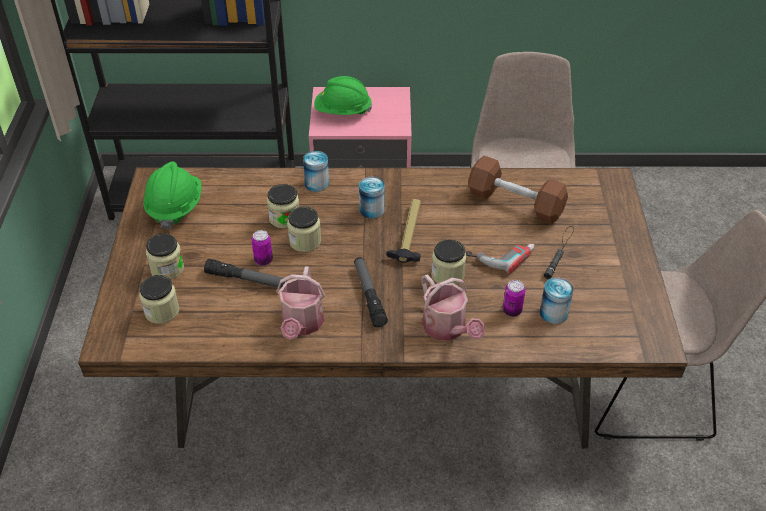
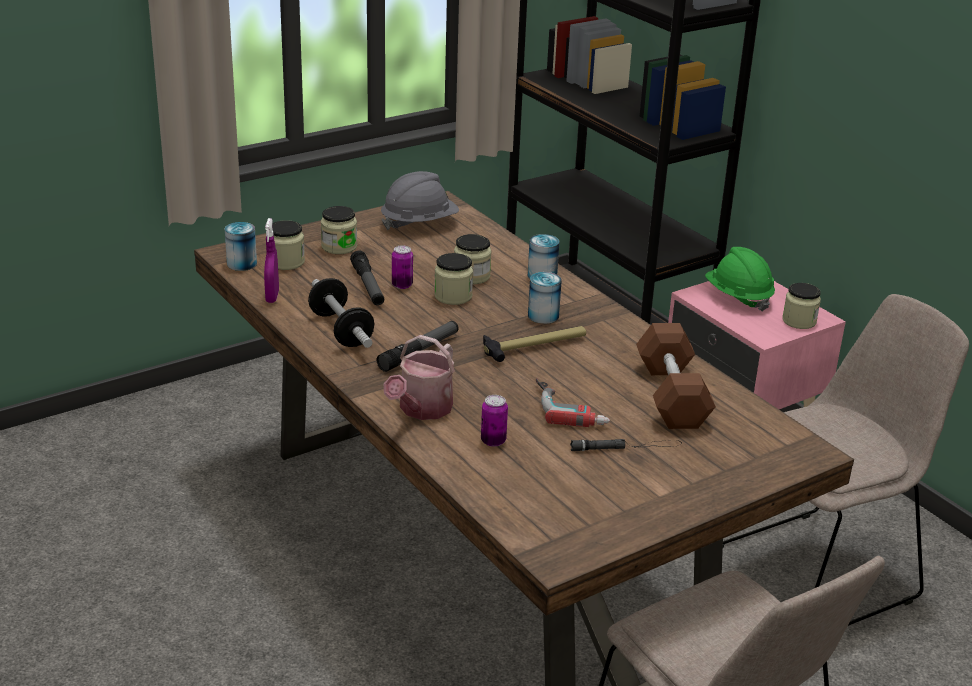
camera: 55 degrees right, 15 degrees down
(175, 207) = (419, 223): green hard hat -> grey hard hat
(212, 344) = (272, 297): none -> purple spray bottle
(301, 324) = (341, 330): watering can -> dumbbell
(447, 274) = (501, 386): jar -> jar (799, 321)
(553, 313) = (521, 469): can -> can (242, 264)

